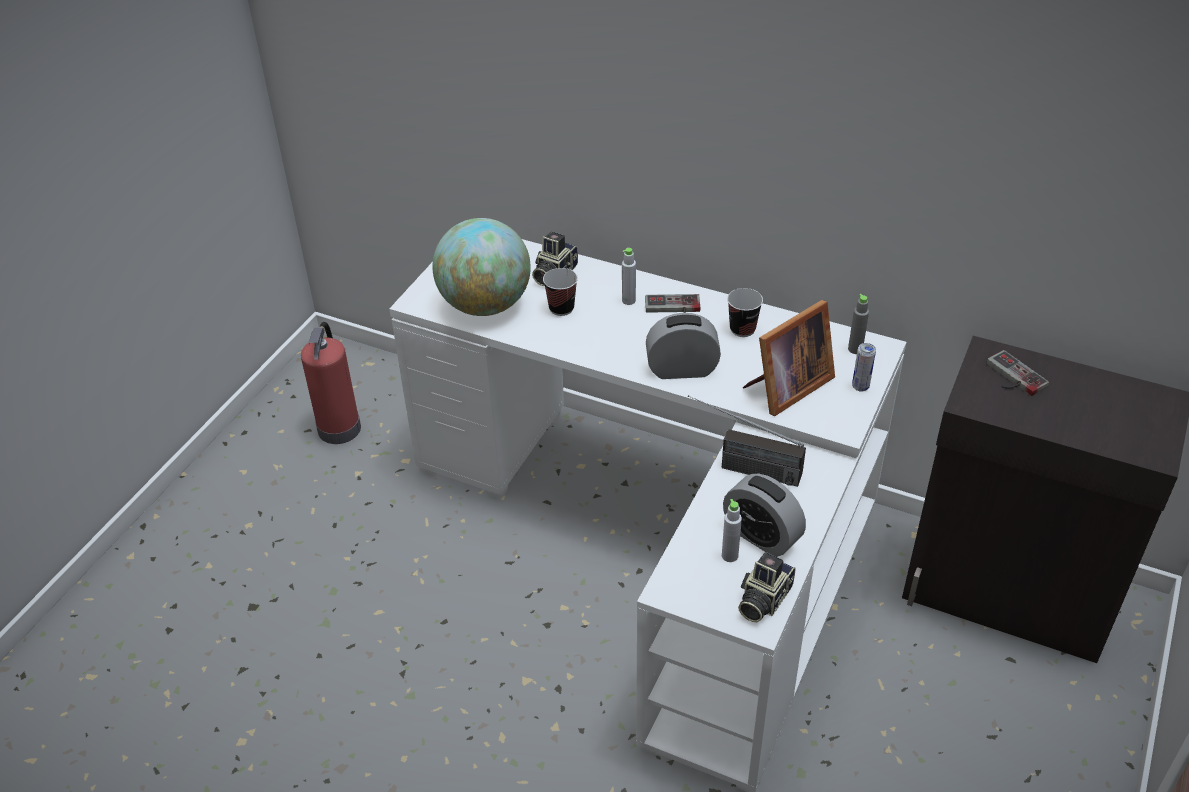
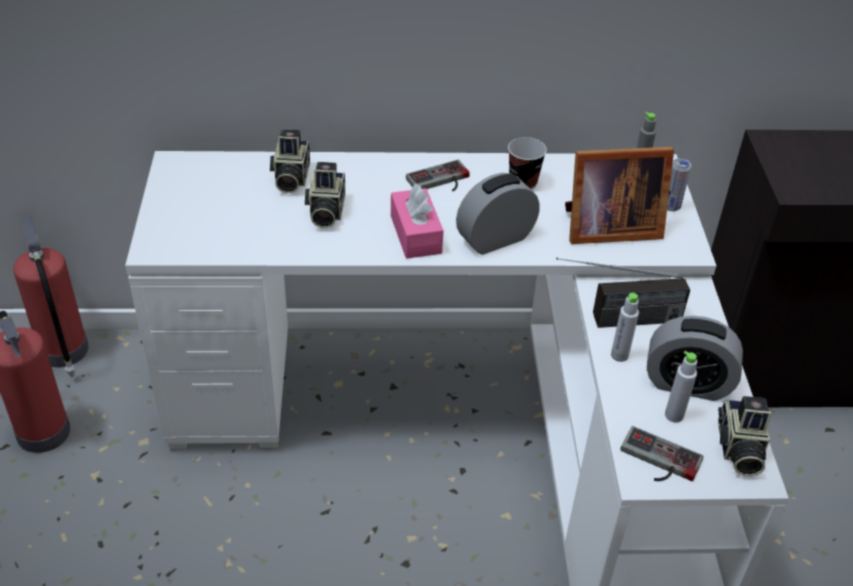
camera: 30 degrees left, 0 degrees up
(386, 372) = (64, 352): none -> fire extinguisher
(485, 305) = (237, 230): globe -> none
(561, 308) = (325, 211): cup -> camera
(619, 347) = (415, 234): none -> pink tissue box
(628, 300) = (390, 185): grey bottle -> grey bottle (619, 355)
(786, 388) = (607, 228): picture frame -> picture frame turned 60 degrees clockwise
(1011, 377) = (807, 157): game controller -> game controller (657, 462)

